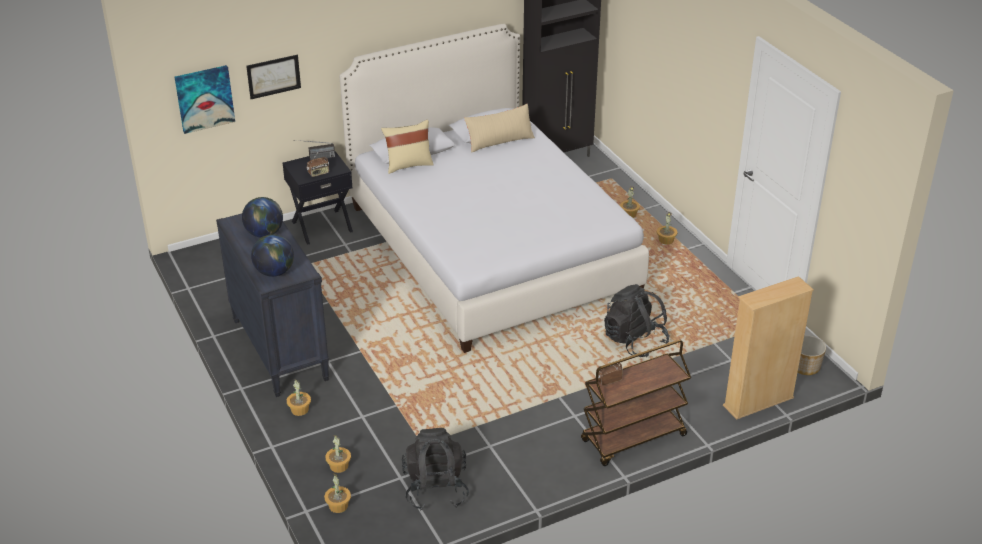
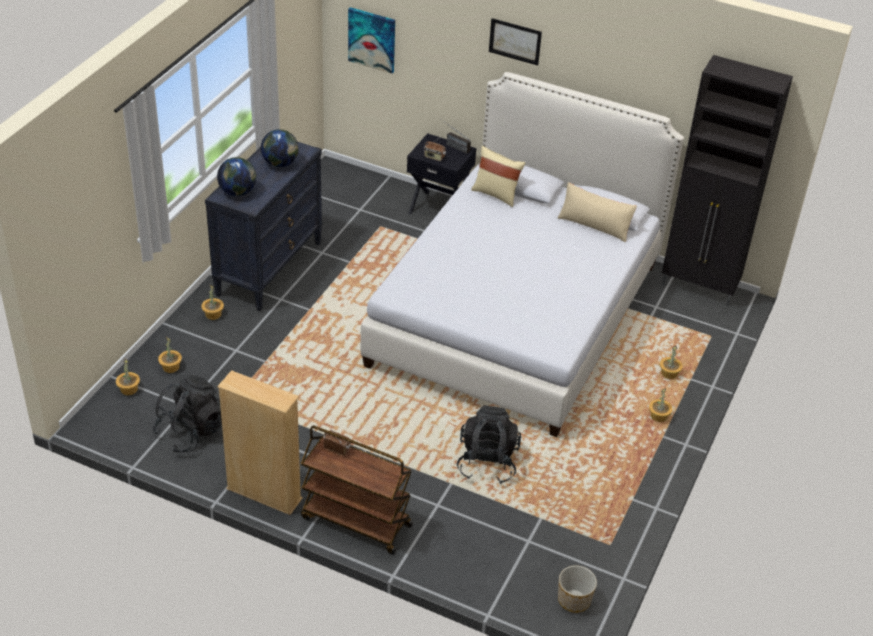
camera: 50 degrees right, 5 degrees up
(273, 76) = (434, 51): picture -> picture (515, 41)
(758, 402) = (487, 586): beige bookcase -> beige bookcase (264, 494)

